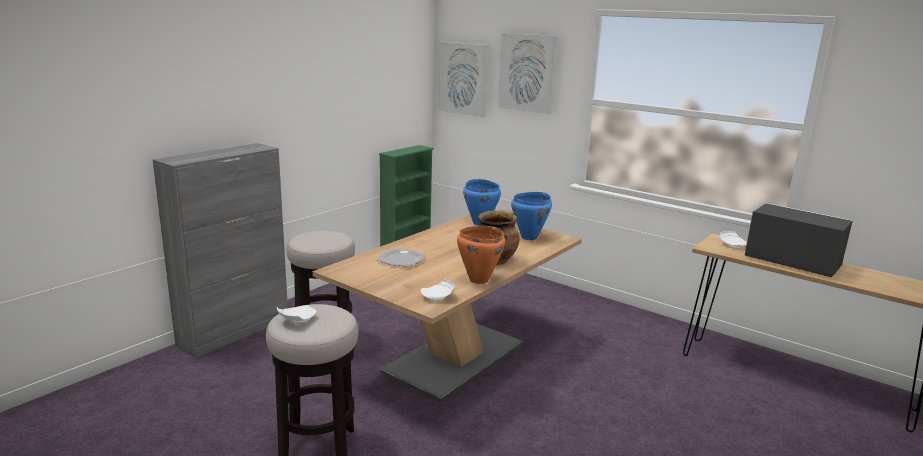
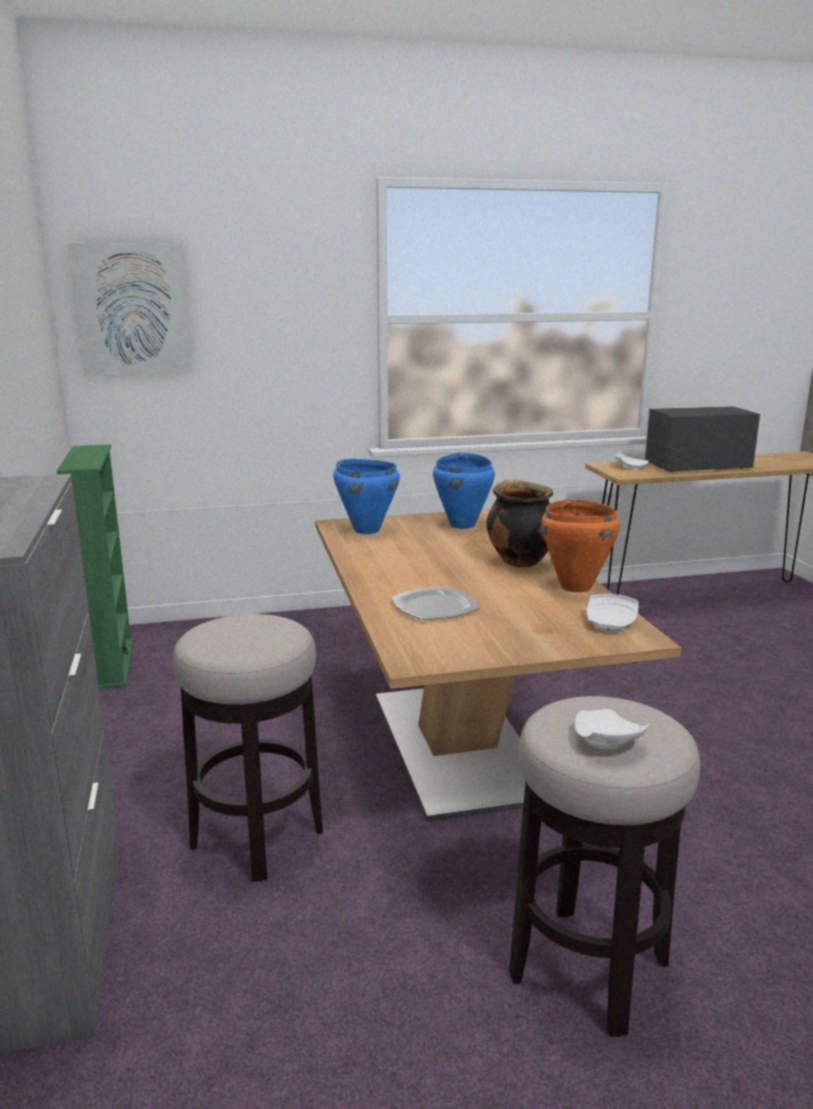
camera: 50 degrees left, 0 degrees up
(527, 73) = (268, 286): picture -> none

